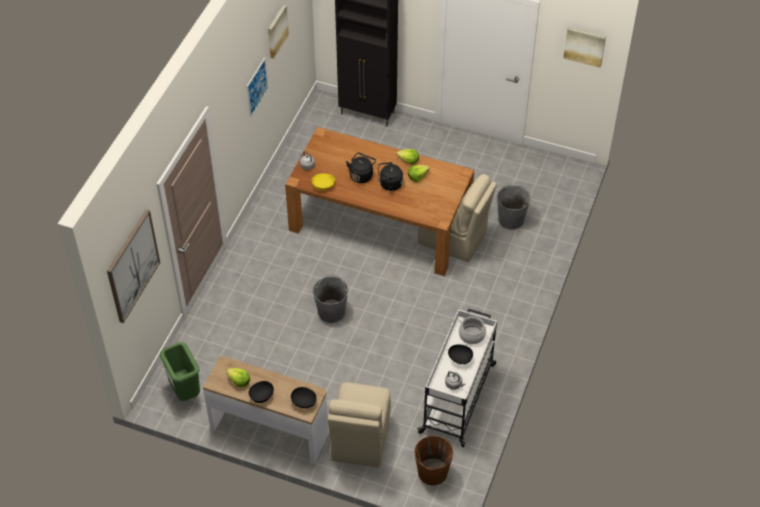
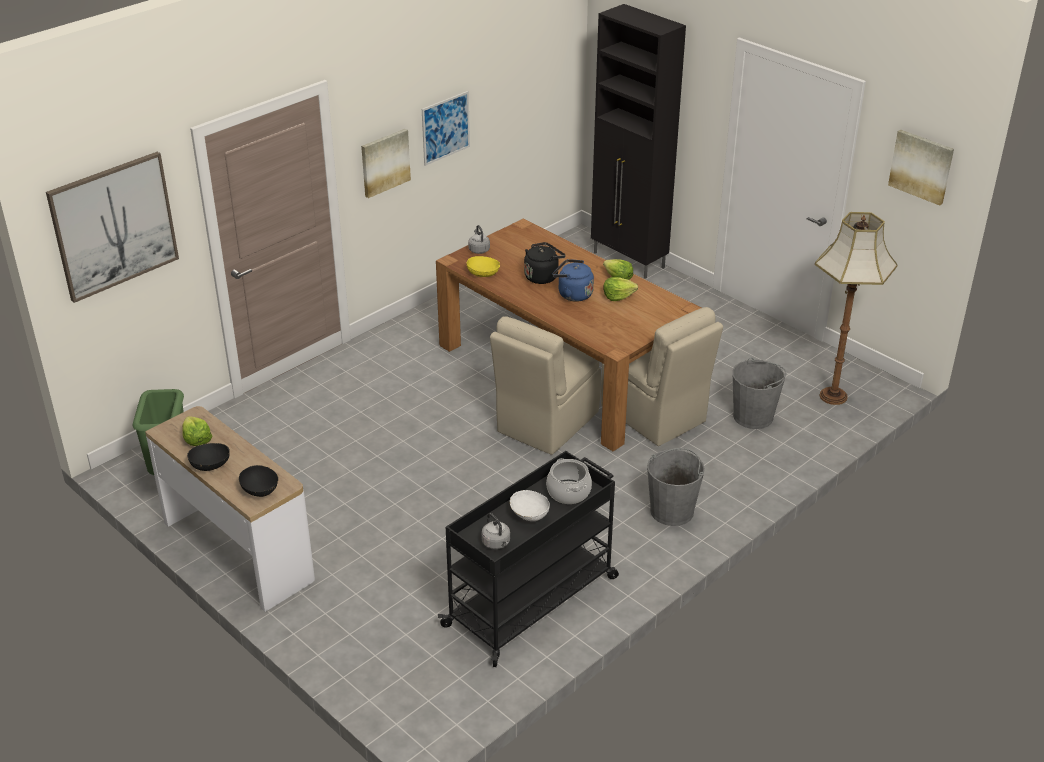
camera: 25 degrees right, 15 degrees down
(276, 31) = (500, 68): picture -> picture (384, 162)
(331, 311) = (428, 444): grey bucket -> grey bucket (672, 511)
(360, 439) = (352, 604): beige chair -> beige chair (546, 423)
(389, 184) = (573, 294): black kettle -> blue kettle
(432, 472) = (425, 684): brown bucket -> none
(458, 397) = (533, 600): white cart -> black cart
(459, 359) = (529, 515): black bowl -> white bowl
(549, 186) = (834, 396): none -> floor lamp

